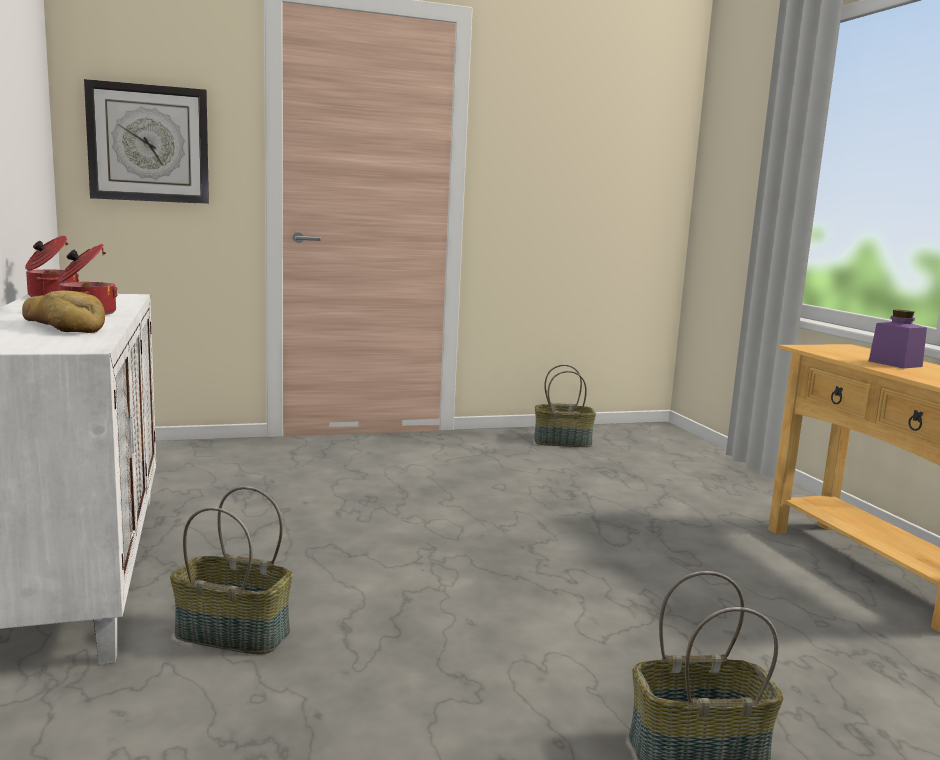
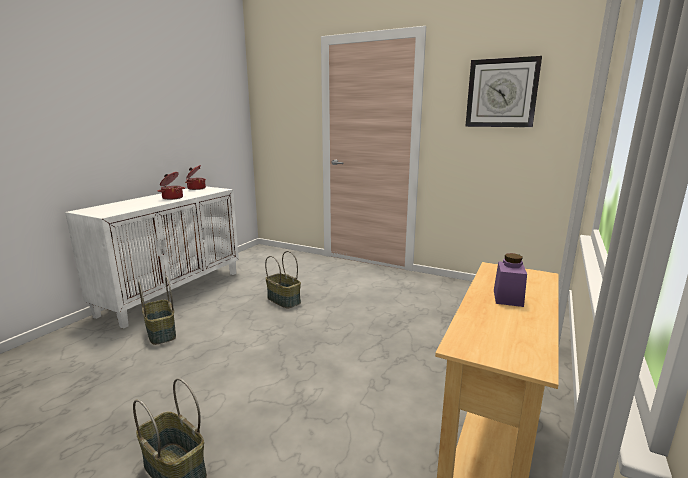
camera: 45 degrees right, 5 degrees up
(64, 326) = (141, 204): bread -> none
(149, 144) = (279, 120): wall clock -> wall clock (501, 93)
(563, 442) = (459, 293): basket -> basket (284, 300)

